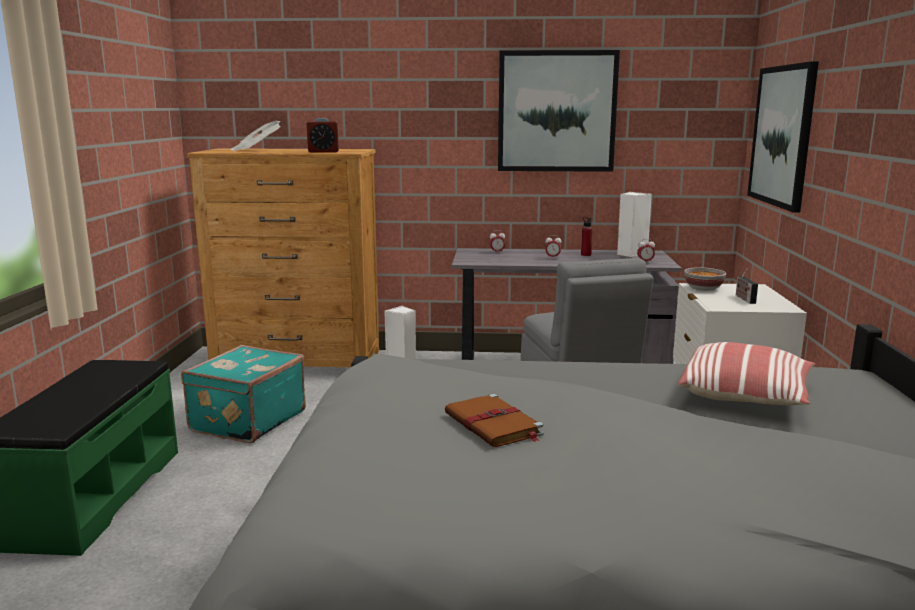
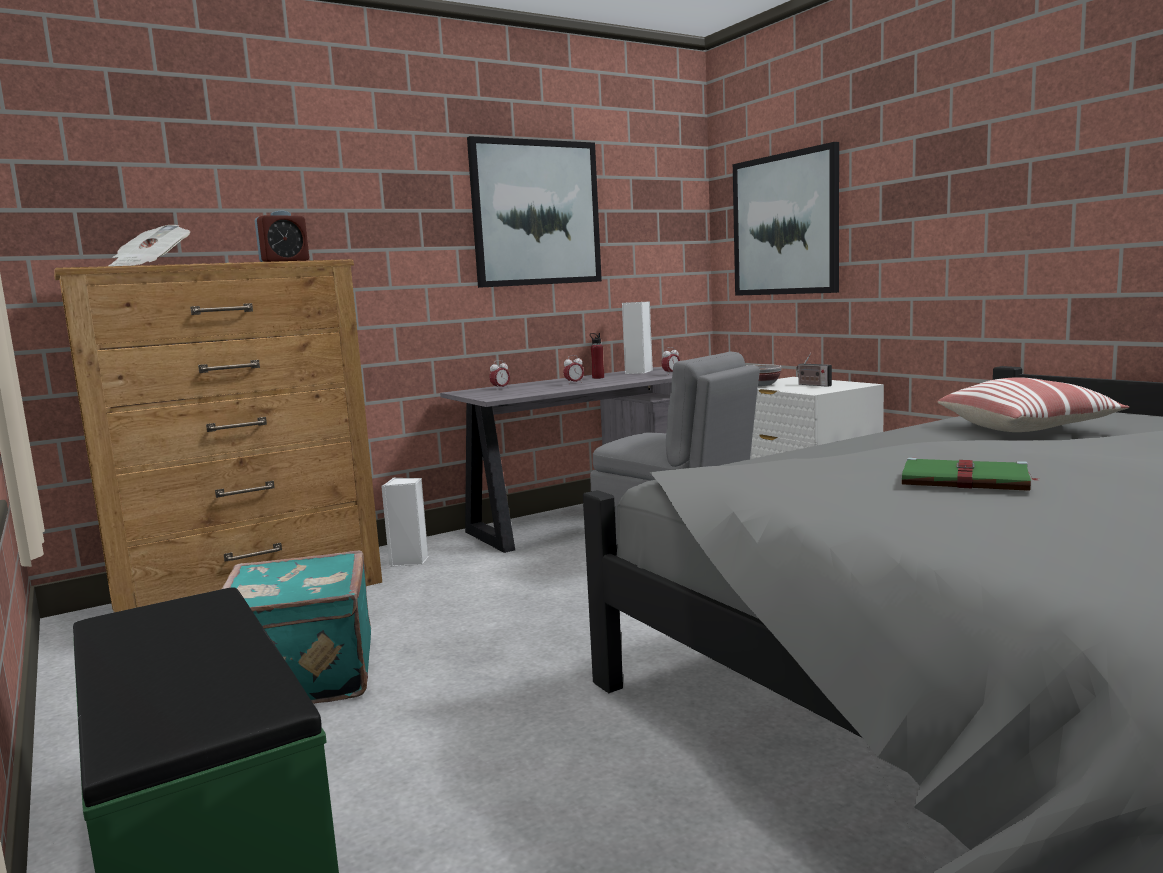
camera: 35 degrees left, 5 degrees down
(494, 425) = (967, 481): brown book -> green book

